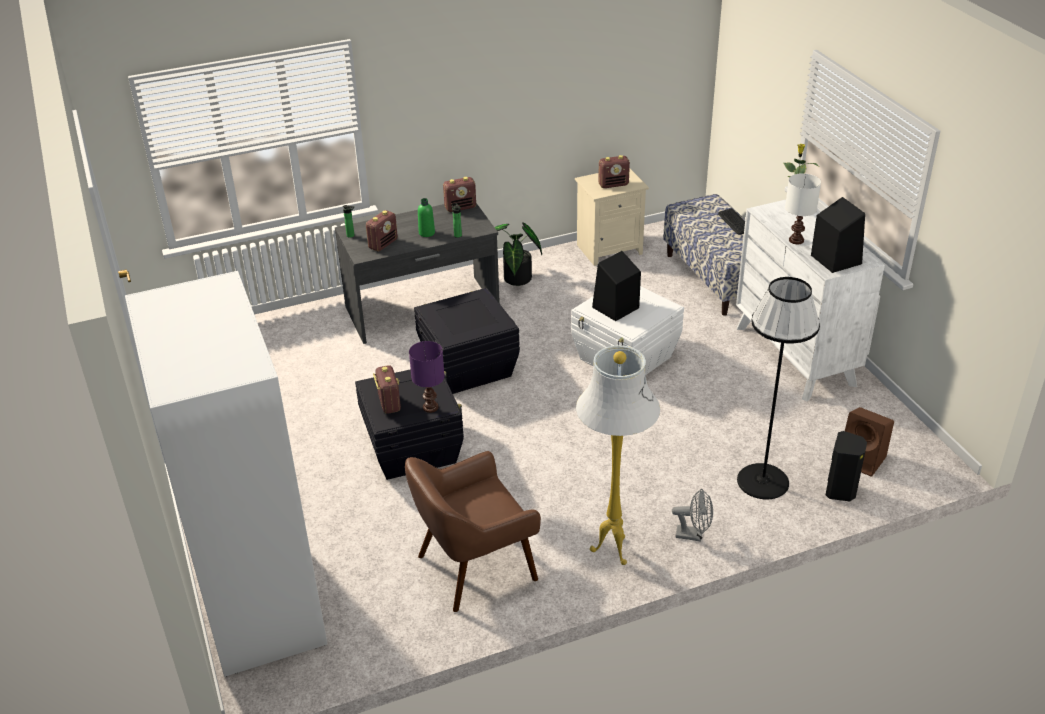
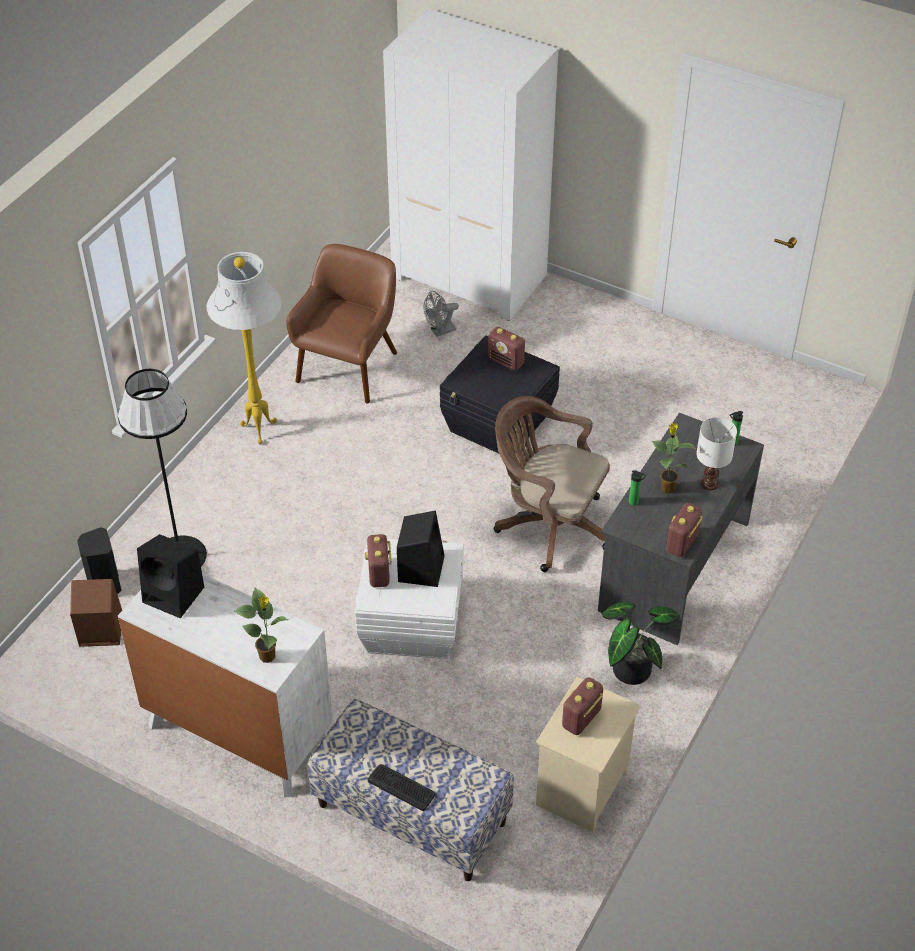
camera: 140 degrees right, 10 degrees up
(383, 244) = (687, 449): radio -> radio (379, 574)
(427, 233) = (667, 487): green bottle -> potted plant
(431, 407) = (469, 375): purple table lamp -> none
(467, 367) = (548, 525): black storage box -> brown office chair
(693, 535) = (206, 476): grey fan -> grey fan (440, 331)
(796, 240) = (233, 604): white table lamp -> white table lamp (709, 484)

